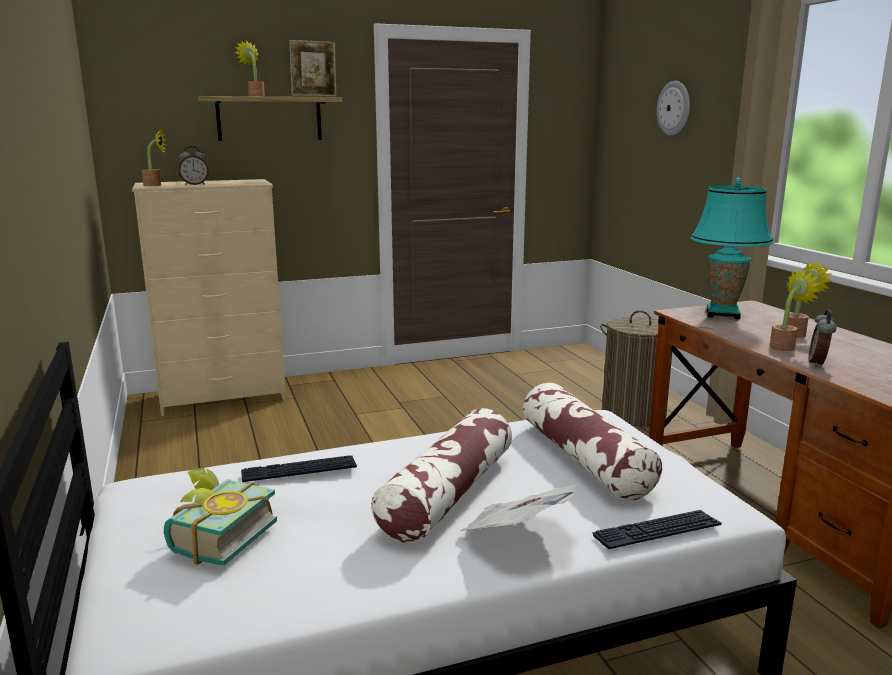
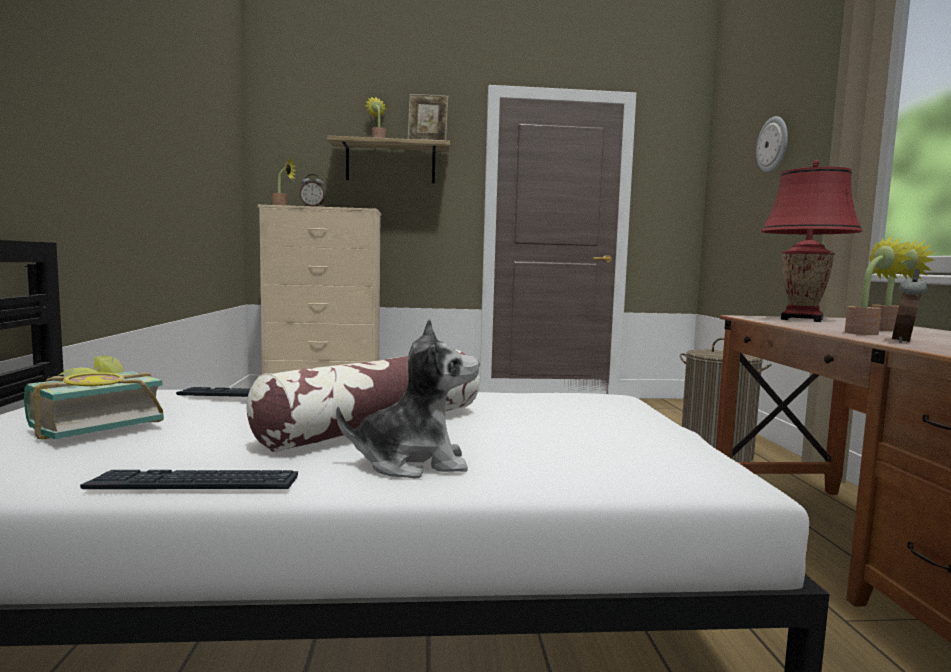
camera: 15 degrees right, 10 degrees down
(517, 535) = (412, 463): newspaper -> plush toy
(584, 459) = (566, 421): pillow -> none
(657, 531) = (600, 480): keyboard -> keyboard (195, 484)
(723, 314) = (801, 319): turquoise table lamp -> red table lamp

